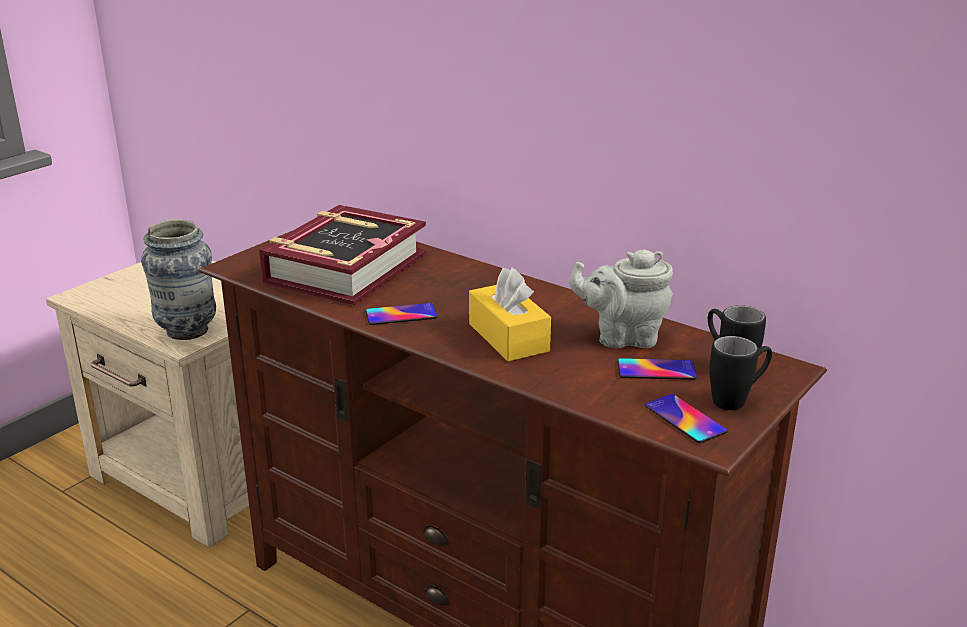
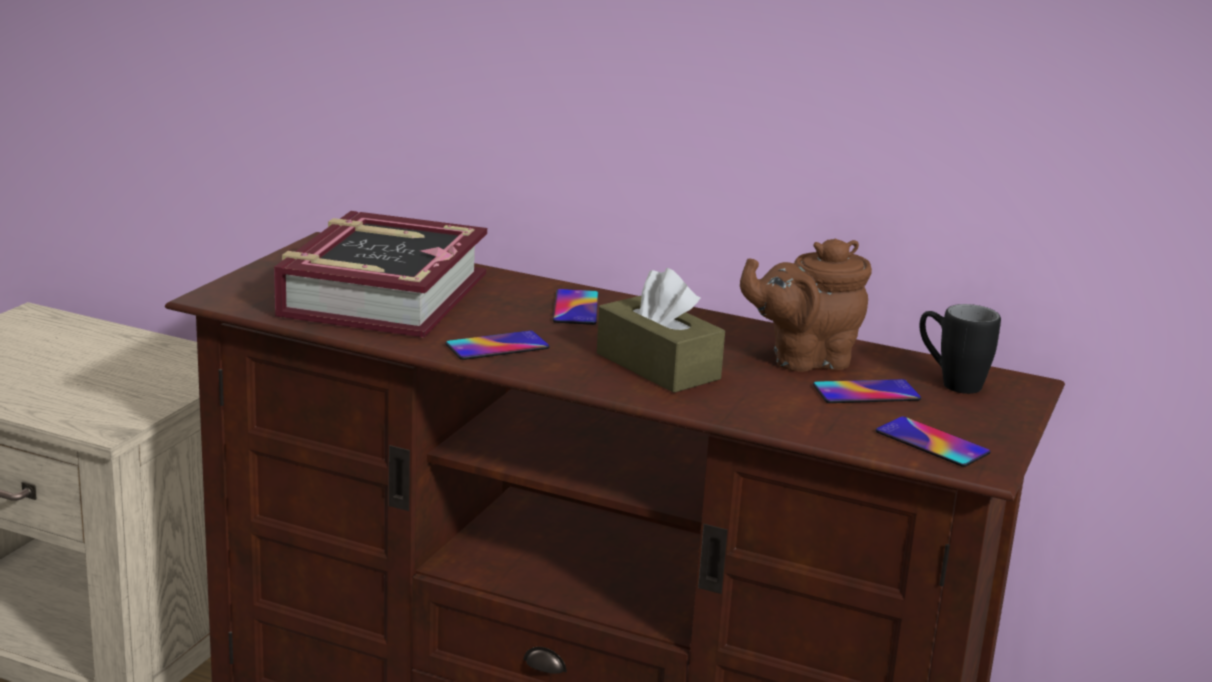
camera: 15 degrees left, 5 degrees down
(187, 331) = (104, 410): vase -> none
(475, 284) = (576, 308): none -> phone
(508, 337) = (657, 366): yellow tissue box -> brown tissue box
(623, 337) = (804, 359): grey teapot -> brown teapot
(737, 400) = (982, 419): black mug -> none

